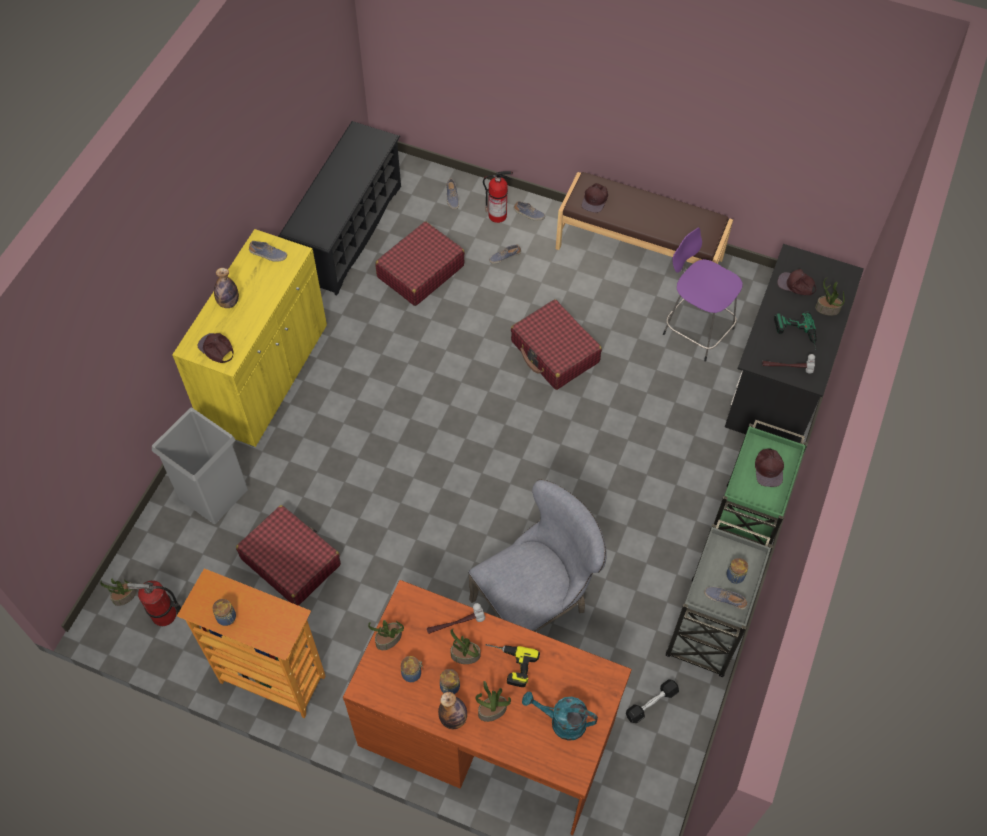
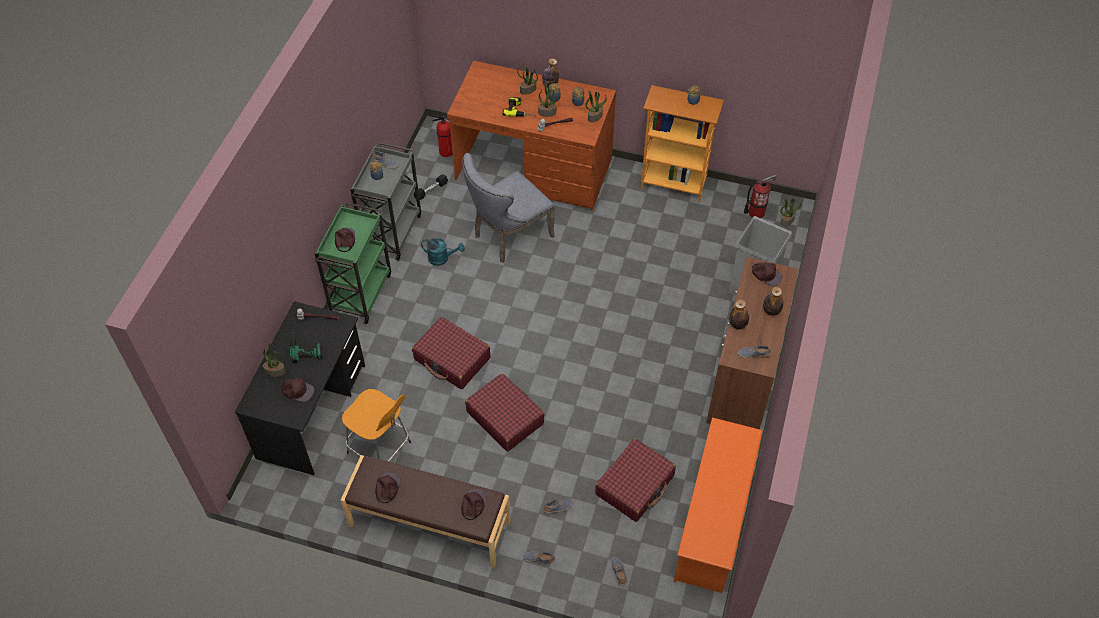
camera: 175 degrees right, 5 degrees down
(266, 376) = (744, 376): yellow cabinet -> brown cabinet
(274, 290) = (737, 324): none -> bottle
(290, 561) = (682, 249): red suitcase -> red suitcase (452, 359)
(347, 232) = (713, 522): black shoe rack -> orange shoe rack
(498, 215) = (569, 555): fire extinguisher -> fire extinguisher (445, 152)
(561, 722) = (487, 88): turquoise watering can -> turquoise watering can (442, 258)
(685, 221) = (387, 487): none -> brown cap
(696, 330) = (381, 449): purple stool -> orange stool

